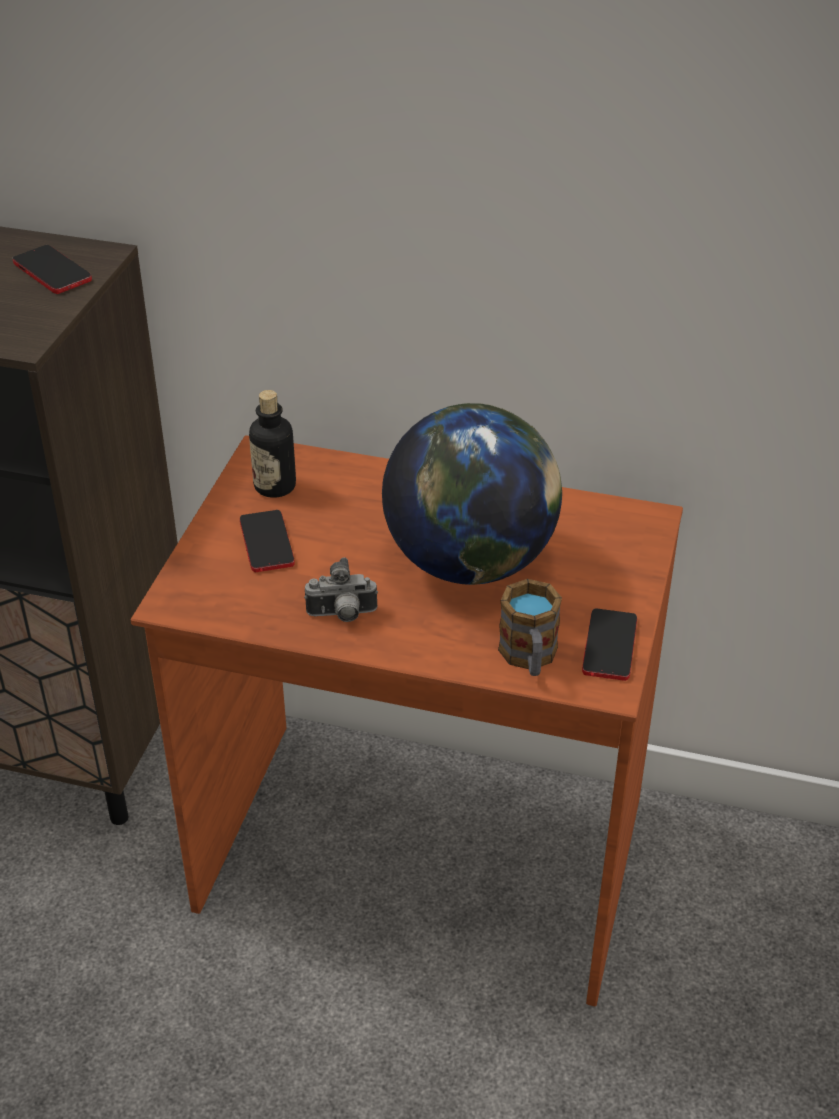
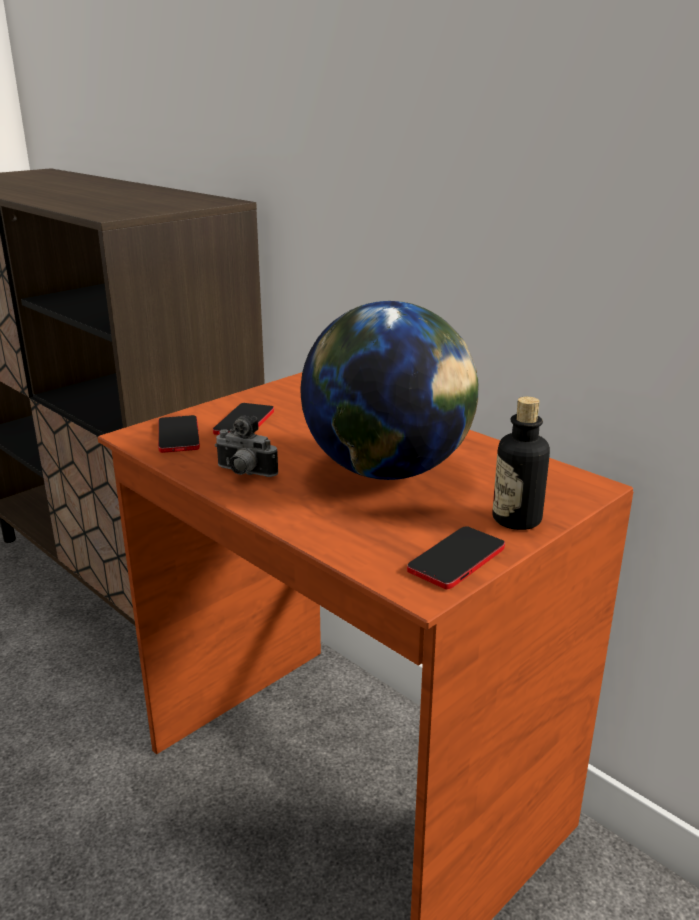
camera: 30 degrees right, 15 degrees down
(52, 271) = (184, 202): phone -> phone (178, 435)
(275, 486) = (290, 397): bottle -> bottle (516, 519)
(529, 658) = (368, 544): mug -> none

